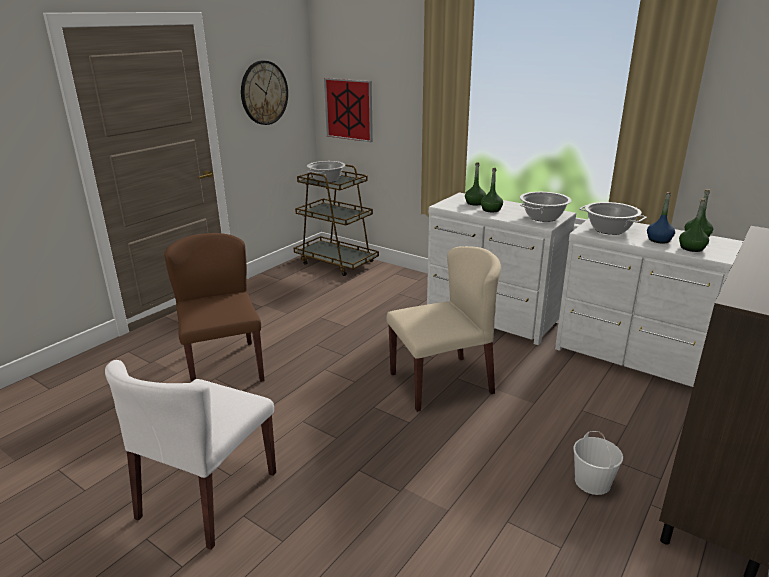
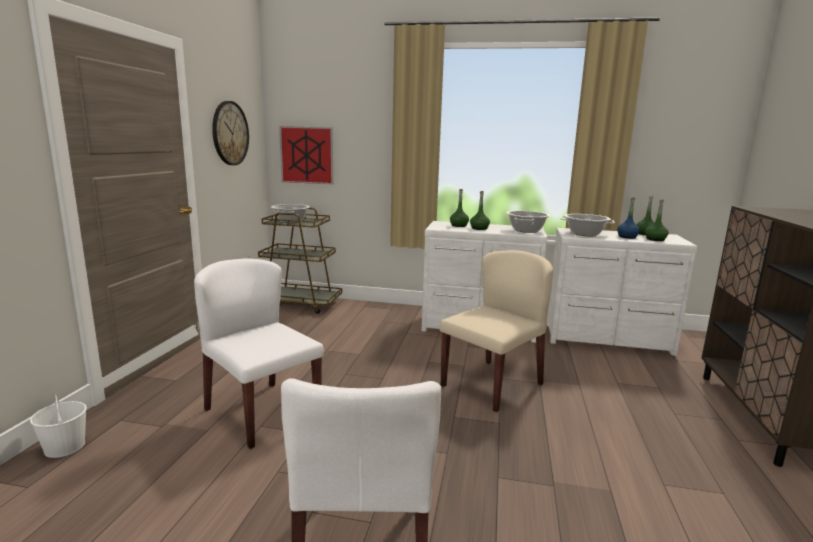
camera: 25 degrees left, 10 degrees down
(224, 367) = (261, 412): brown chair -> white chair
(593, 482) = (685, 434): white bucket -> white bucket (65, 447)

